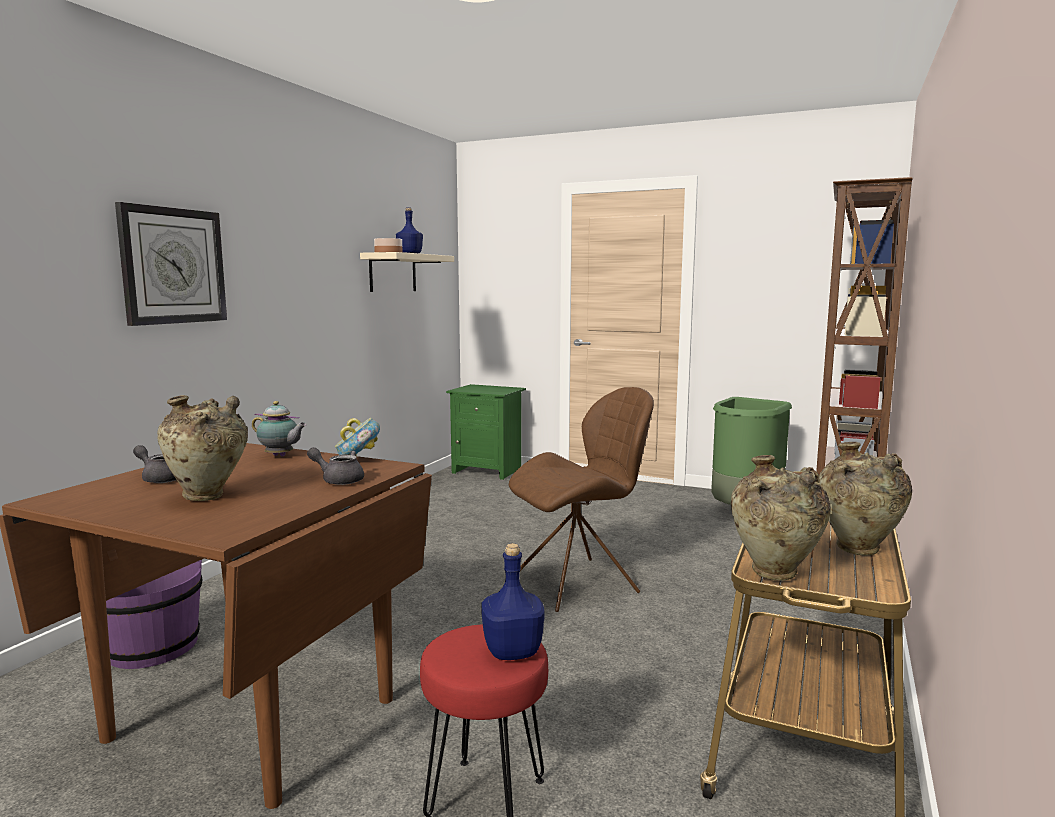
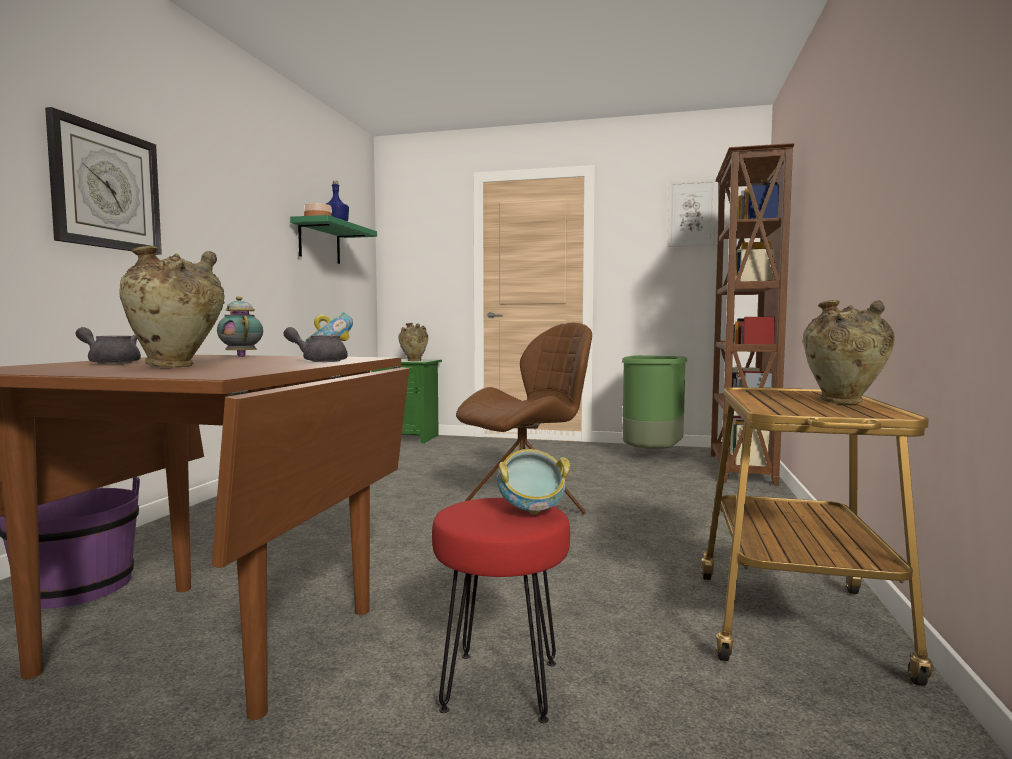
camera: 10 degrees left, 5 degrees down
(280, 456) = (241, 356): teapot -> teapot turned 135 degrees counterclockwise
(393, 273) = (319, 242): beige shelf -> green shelf
(511, 652) = (531, 512): blue bottle -> bowl
(775, 575) = (792, 411): beige vase -> beige vase (413, 361)
(809, 232) = (691, 213): none -> picture

